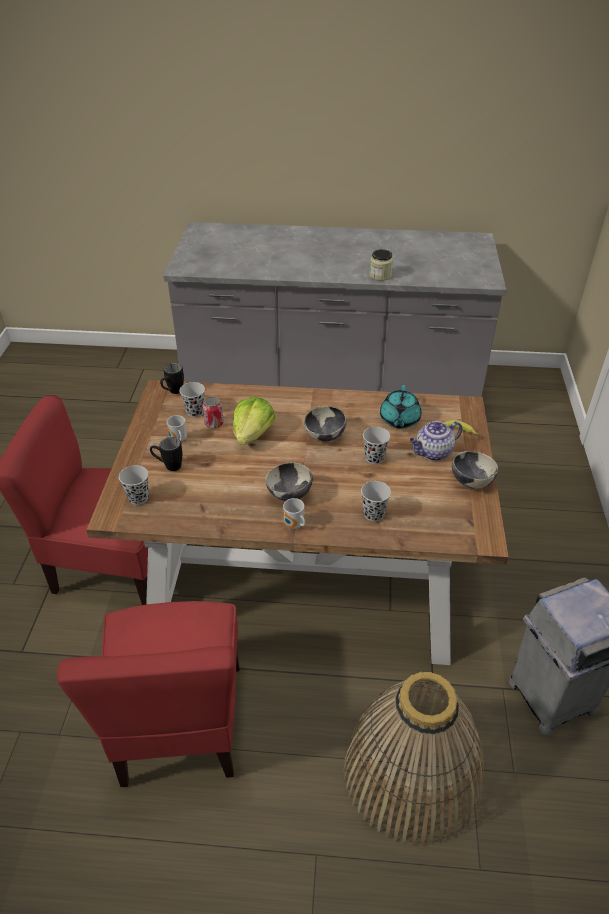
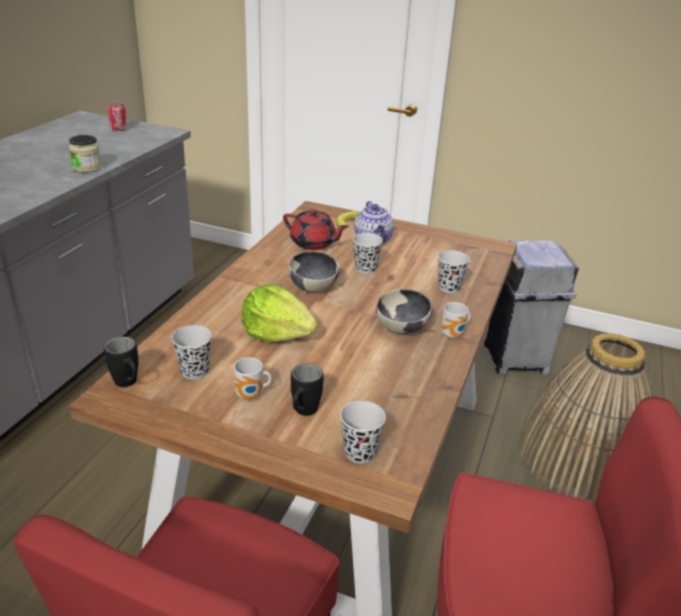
camera: 75 degrees left, 10 degrees down
(214, 423) = (234, 359): can -> can (118, 129)
(399, 420) = (313, 243): turquoise teapot -> red teapot
(471, 481) = (421, 234): bowl -> none

